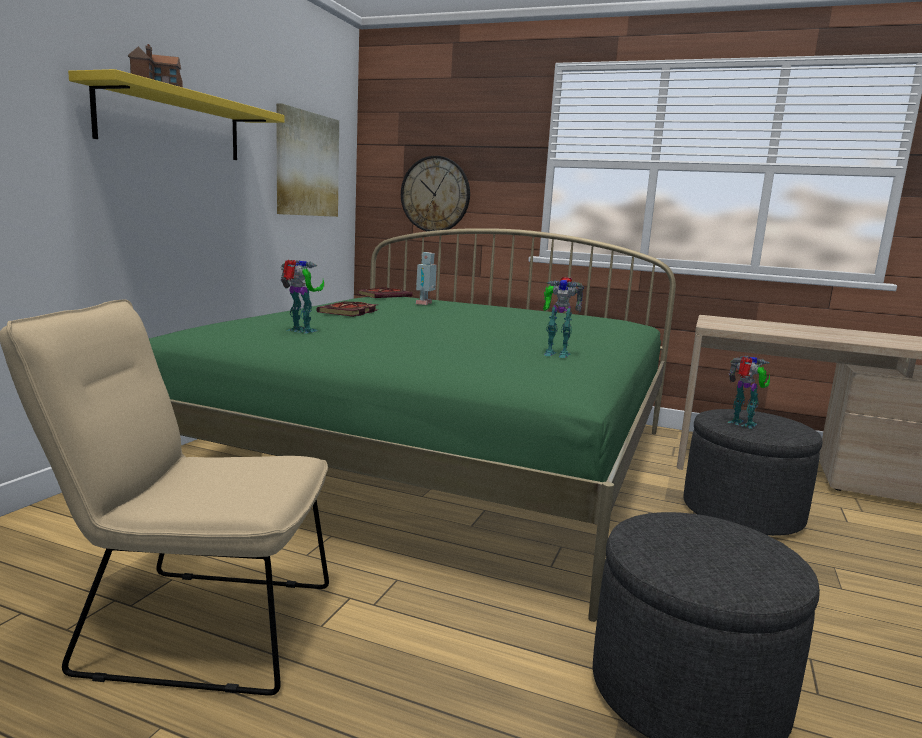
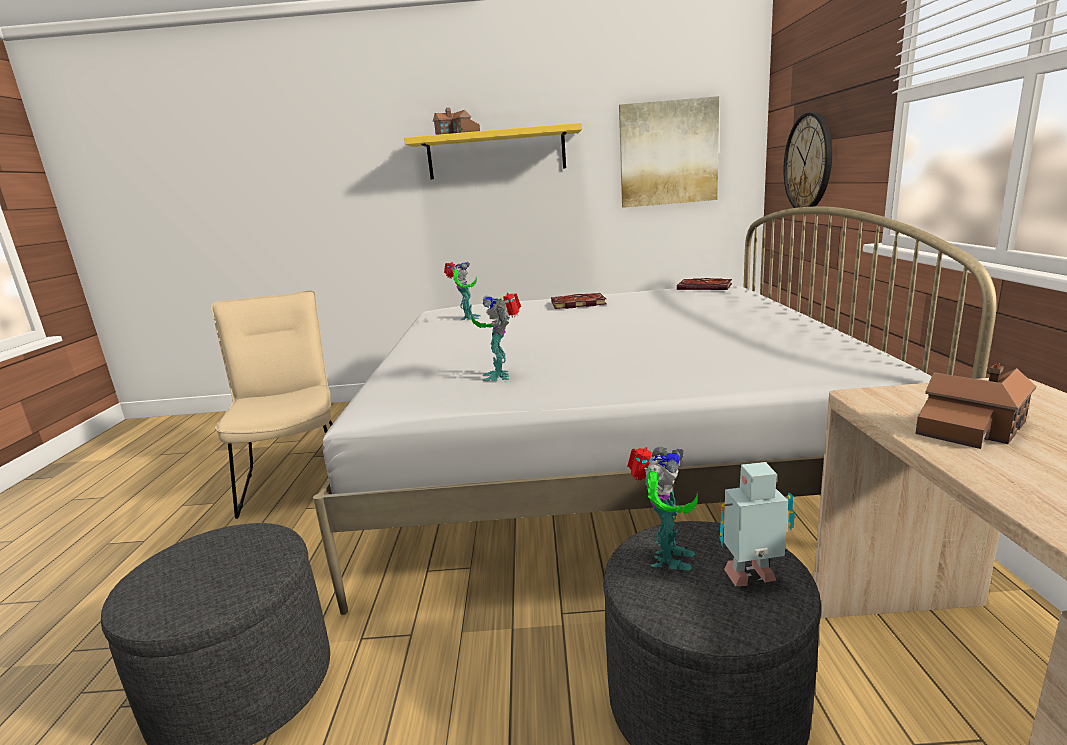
camera: 70 degrees right, 5 degrees up
(425, 304) = (689, 301): toy robot -> toy robot (753, 578)
(439, 458) = (606, 461): green bed -> white bed
(760, 328) = (972, 428): none -> toy house

